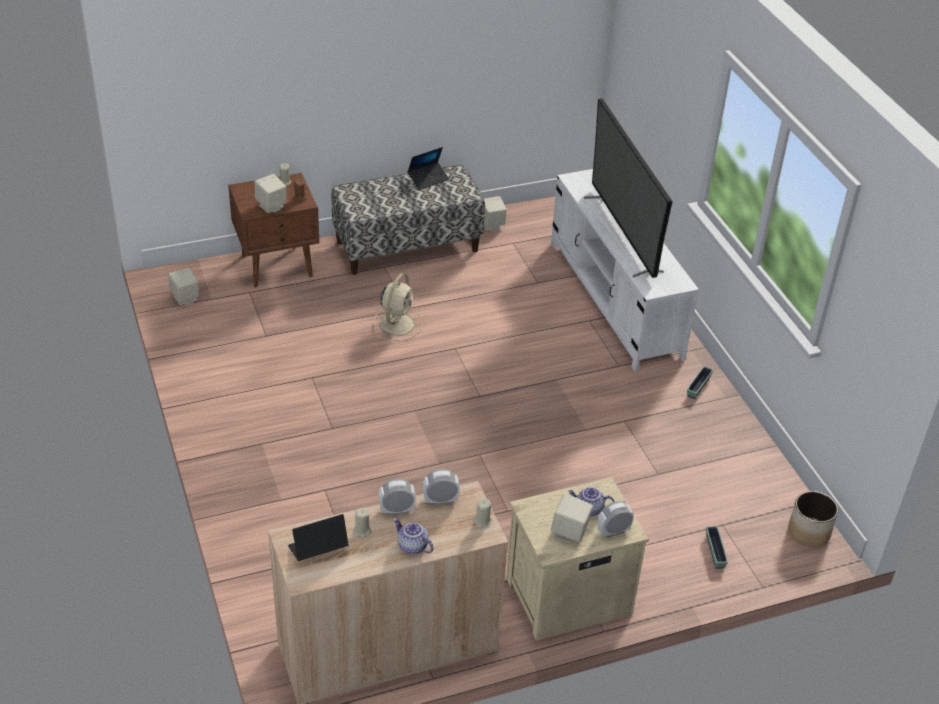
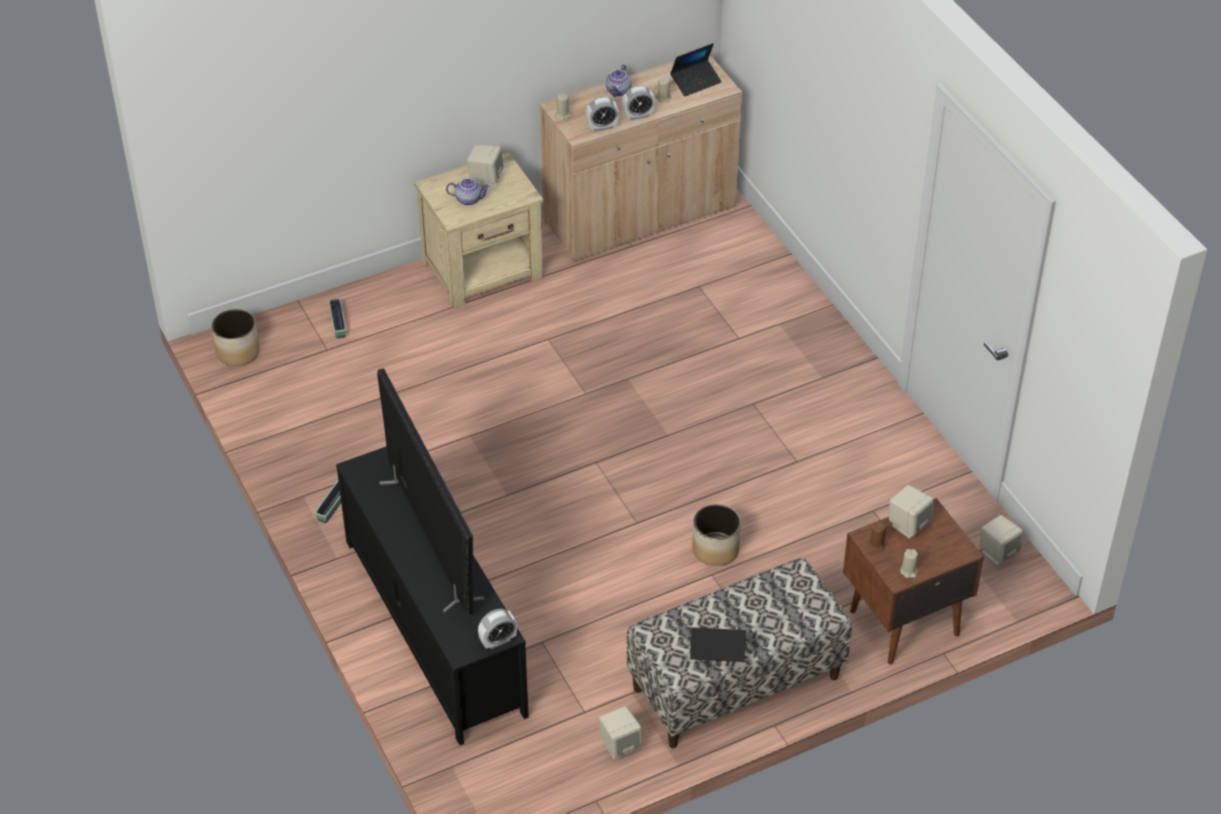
camera: 175 degrees right, 5 degrees up
(398, 323) = (716, 550): beige fan -> planter
(412, 546) = (619, 91): teapot -> teapot turned 75 degrees clockwise
(428, 179) = (717, 654): laptop -> laptop turned 45 degrees clockwise
(613, 531) = (446, 184): alarm clock -> alarm clock (498, 641)
(615, 300) = (434, 626): white tv stand -> black tv stand

